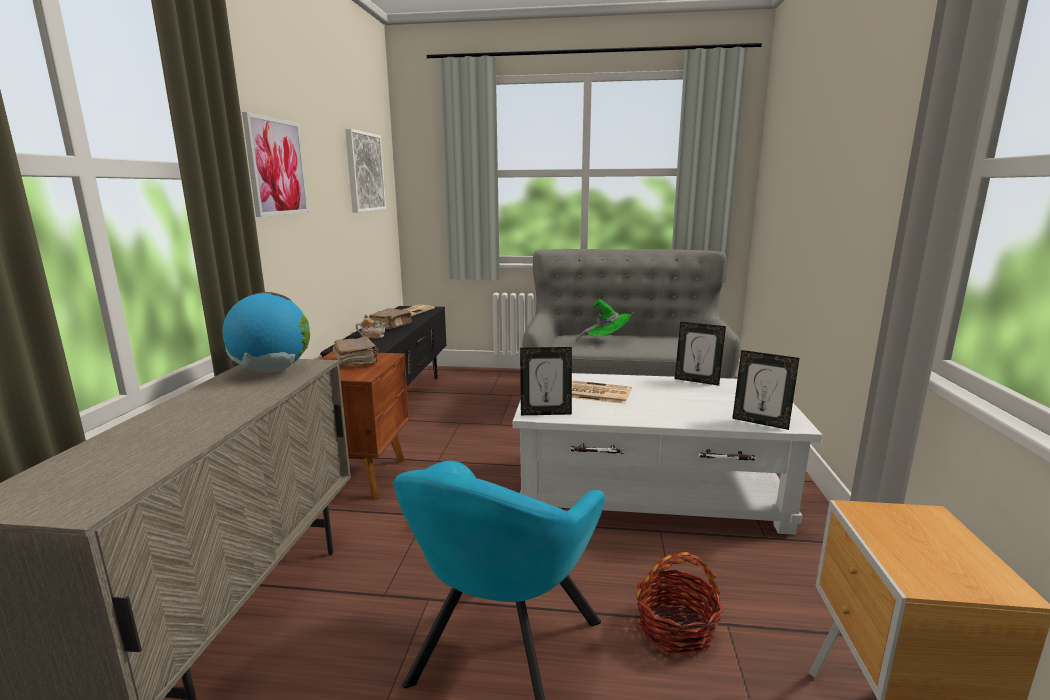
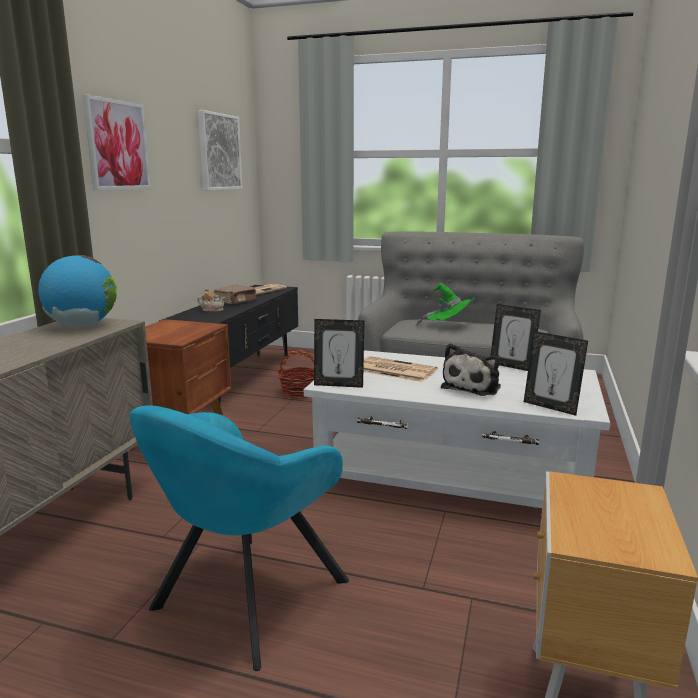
camera: 10 degrees right, 0 degrees up
(356, 361) = (180, 328): brown book -> none
(676, 406) = (473, 387): none -> plush toy
(676, 628) = (418, 595): basket -> basket (300, 392)

